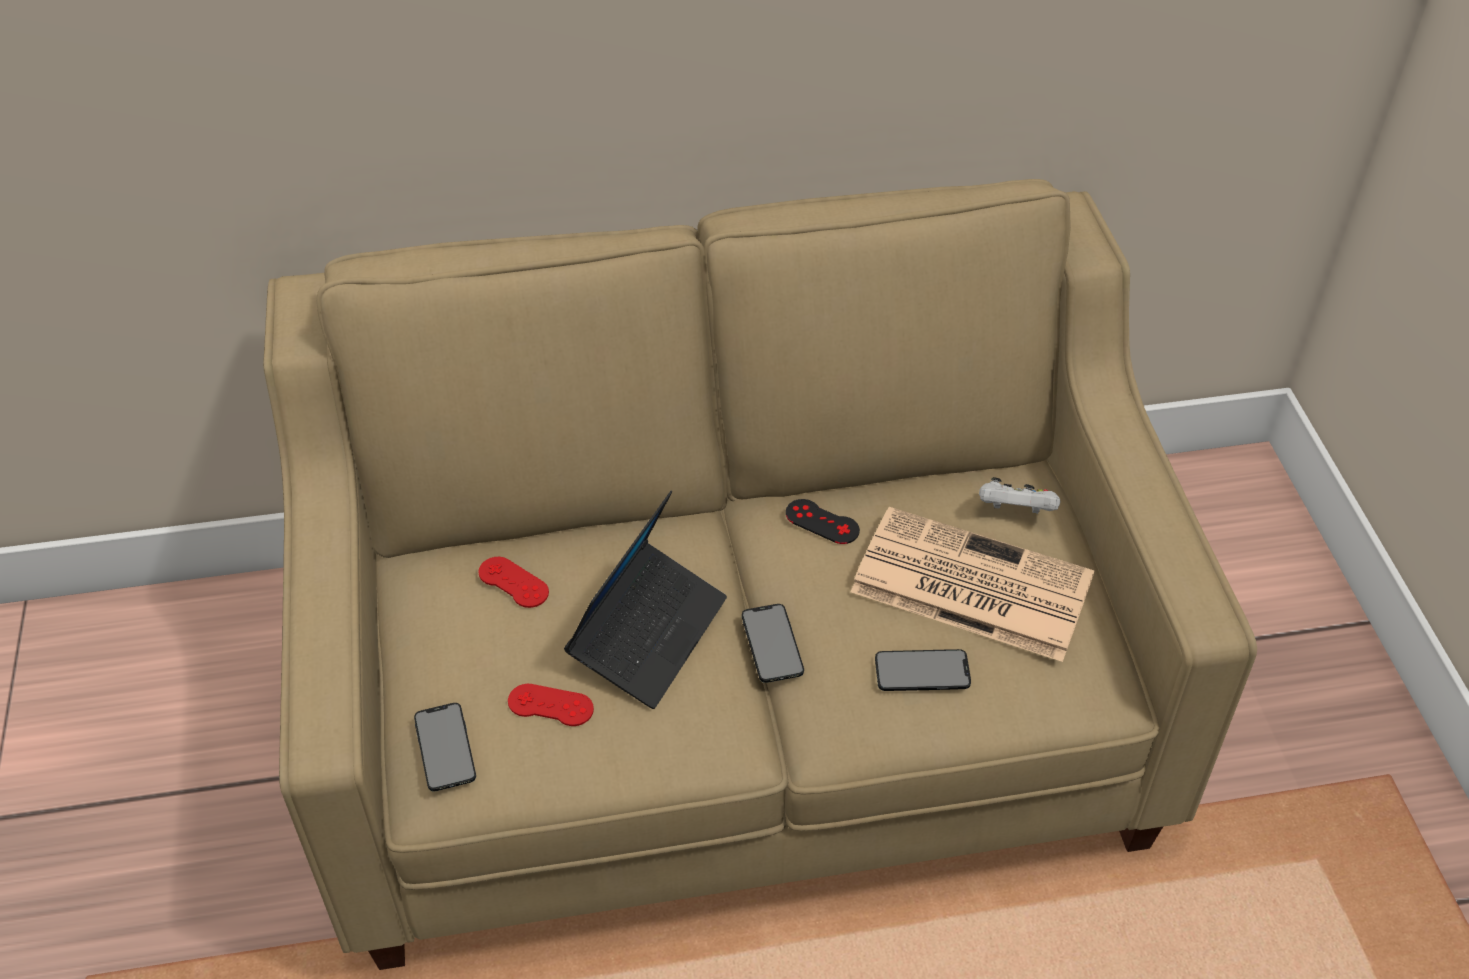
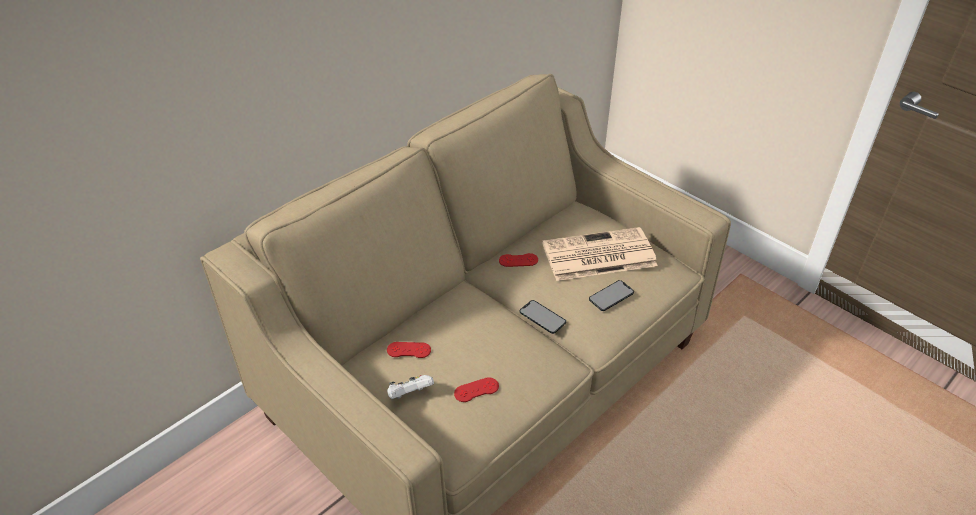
camera: 35 degrees left, 5 degrees down
(445, 747) = (445, 433): phone -> none
(648, 633) = (490, 339): laptop -> none
(822, 522) = (518, 260): black game controller -> red game controller
(1015, 512) = (588, 221): white game controller -> white game controller (409, 395)

